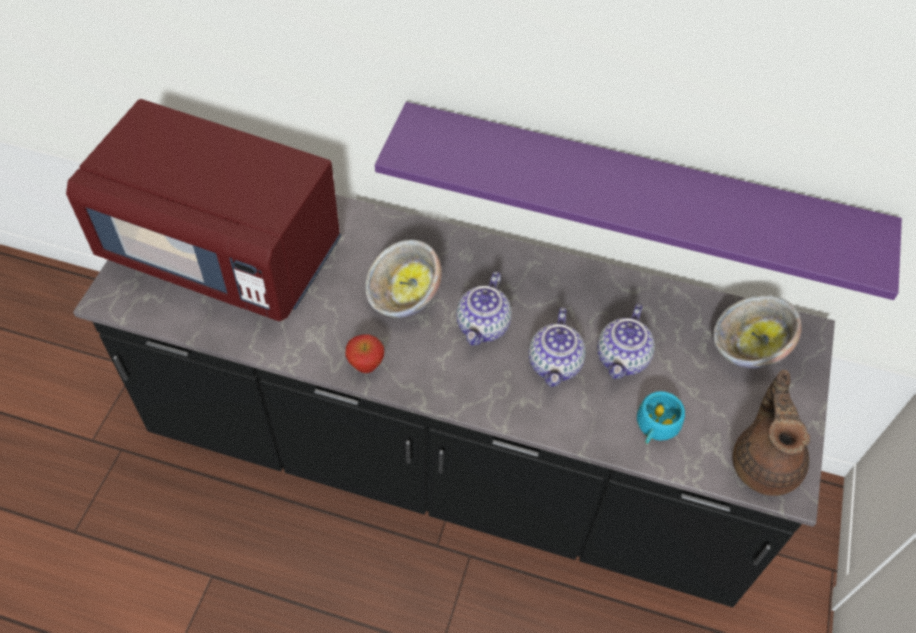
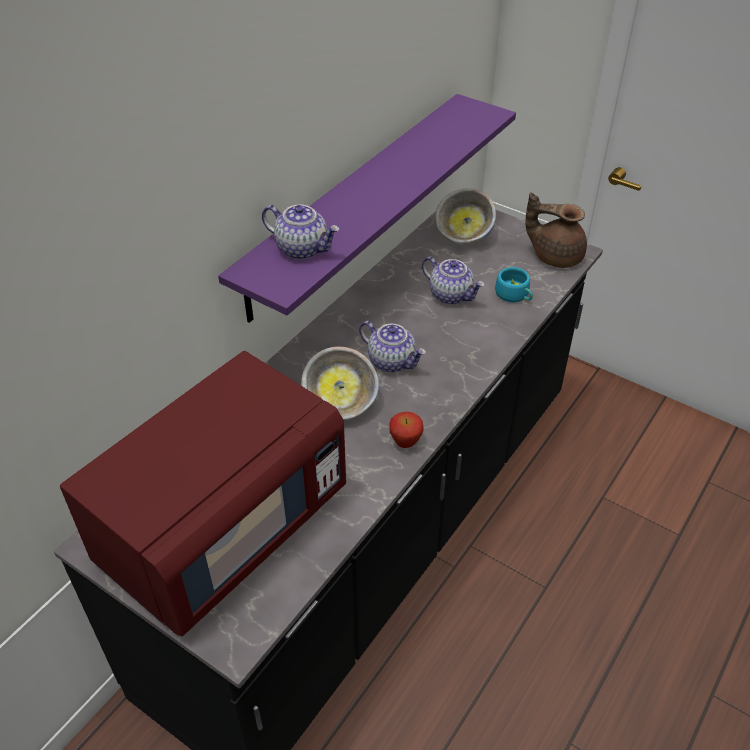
camera: 70 degrees left, 10 degrees down
(555, 364) = (444, 330): teapot -> teapot (302, 249)

